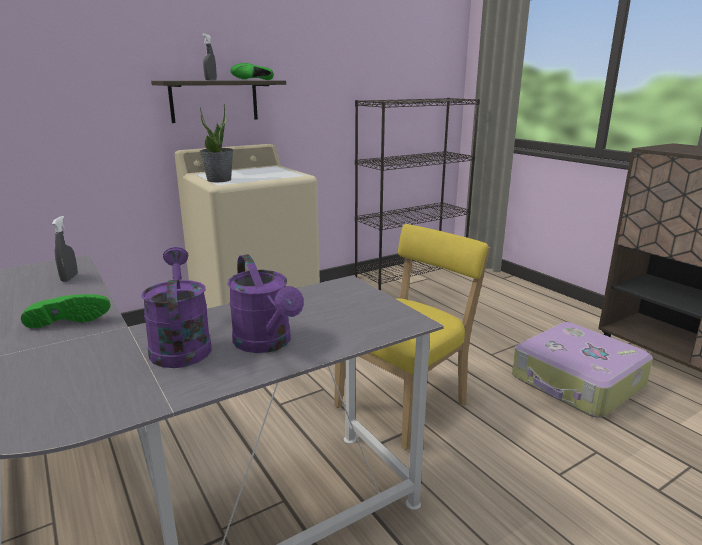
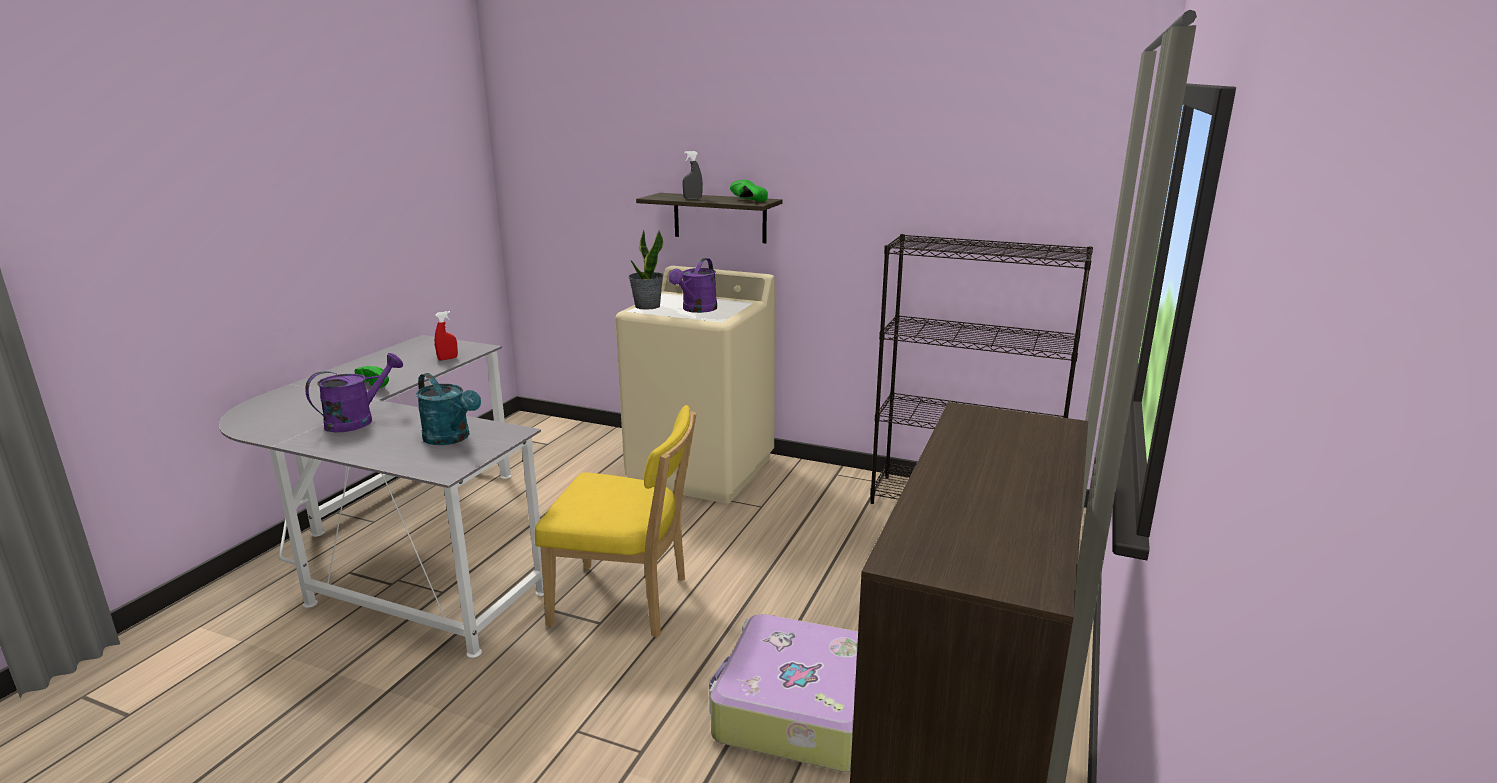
camera: 55 degrees right, 0 degrees up
(69, 278) = (448, 358): grey spray bottle -> red spray bottle
(267, 343) = (374, 440): purple watering can -> purple watering can (696, 310)
(323, 308) = (451, 438): none -> turquoise watering can

